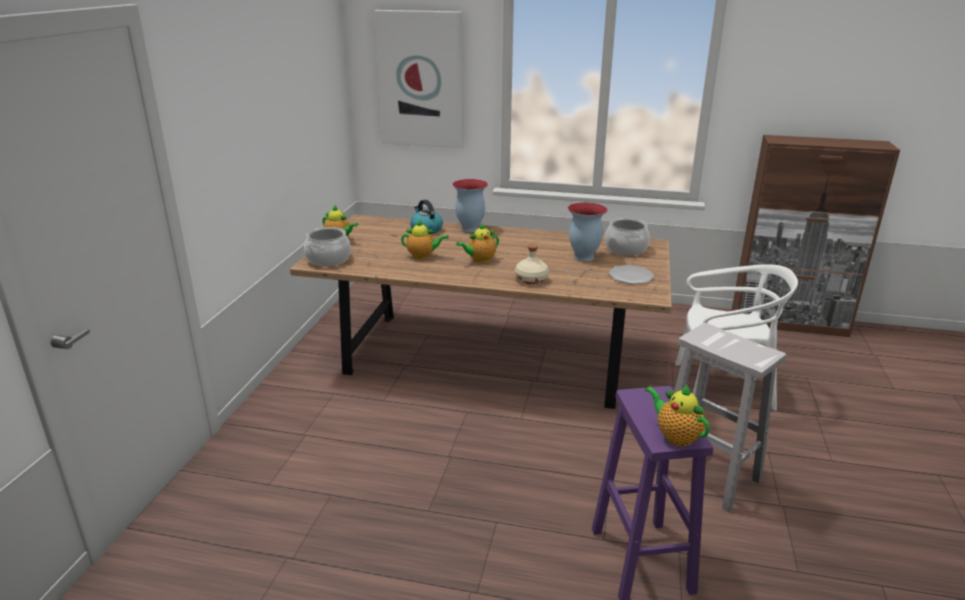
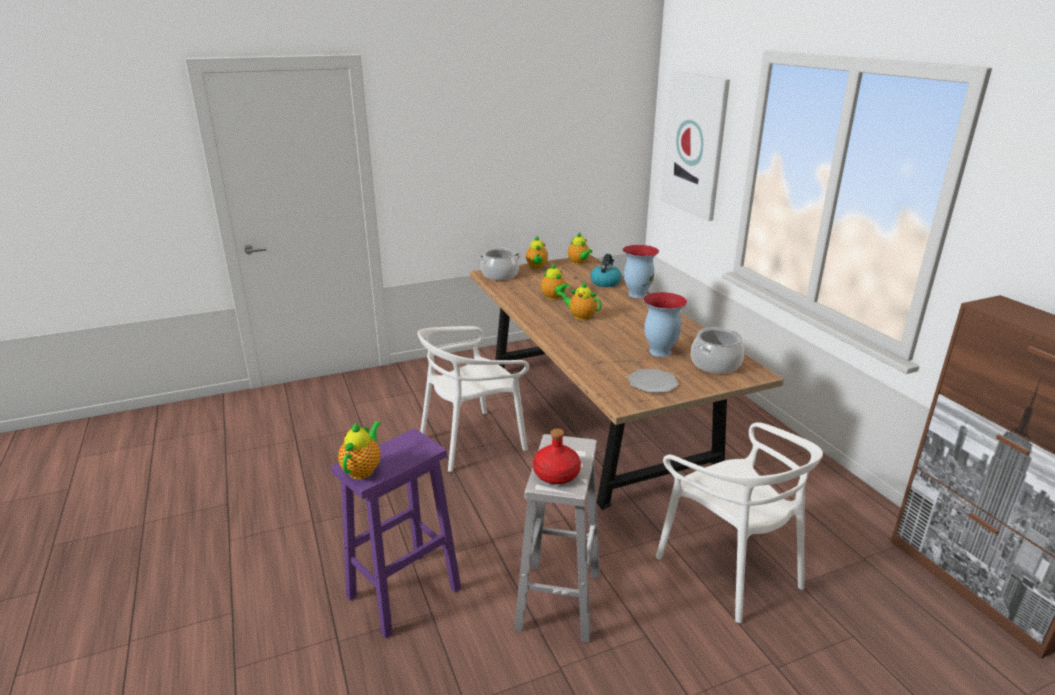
camera: 55 degrees right, 0 degrees up
(364, 223) = (579, 262): none -> teapot
(447, 432) = (472, 441): none -> white chair
(531, 280) = (574, 345): beige bottle -> none
(746, 352) = (555, 474): none -> red bottle

